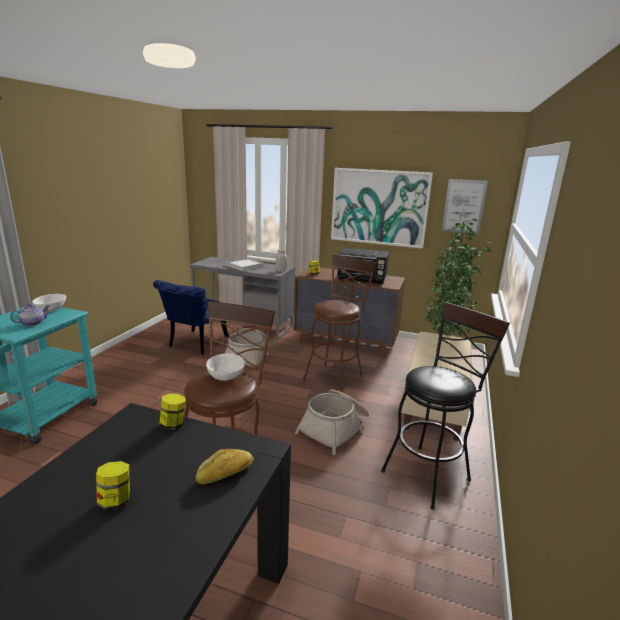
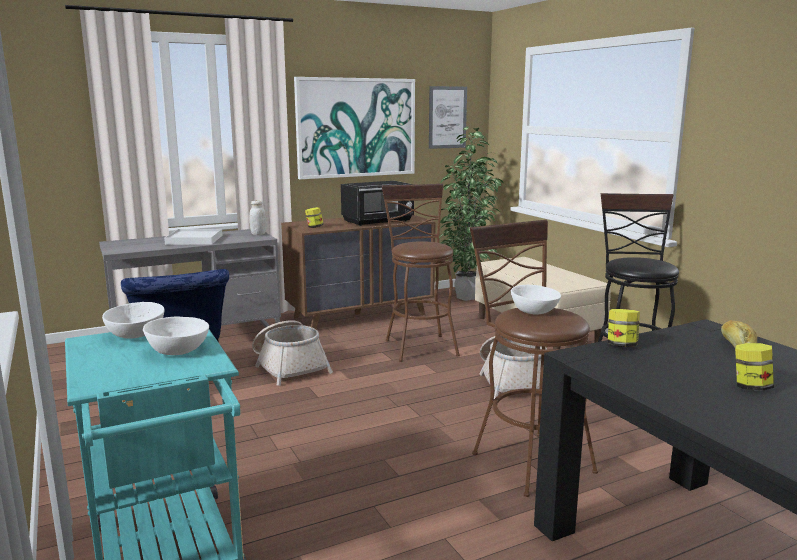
camera: 45 degrees left, 5 degrees down
(33, 323) = (177, 350): teapot -> white bowl

